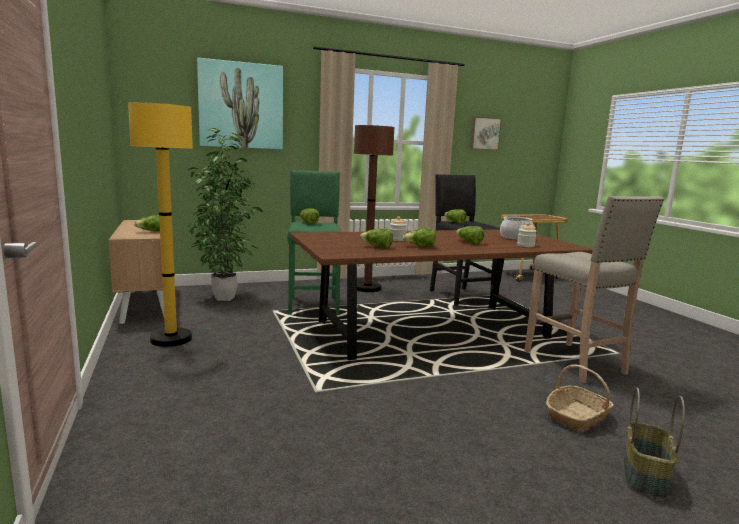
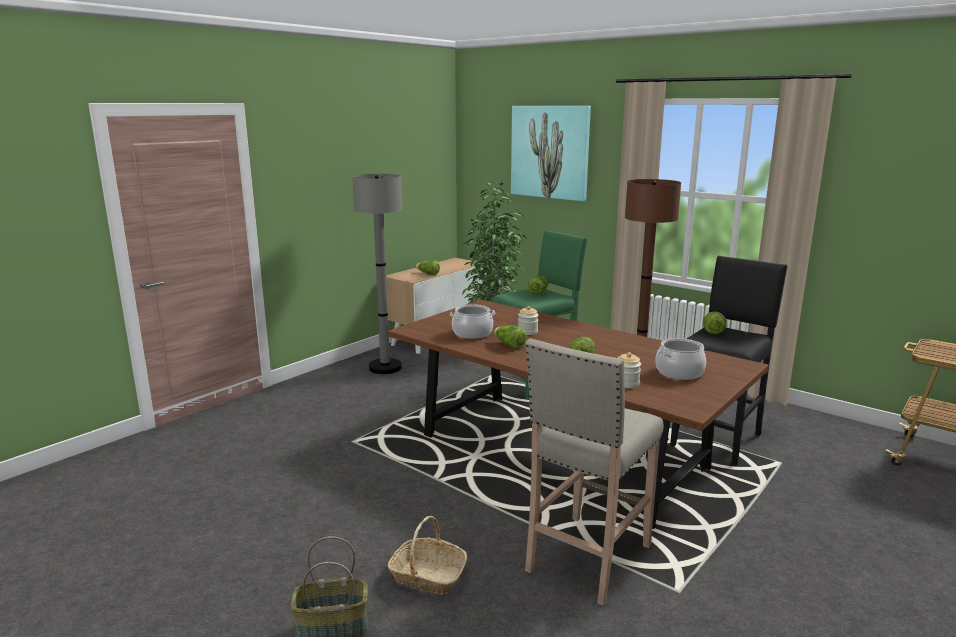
camera: 60 degrees right, 5 degrees up
(171, 339) = (385, 367): yellow floor lamp -> grey floor lamp
(377, 247) = (472, 333): lettuce -> cooking pot
(485, 133) = (908, 190): picture -> none

